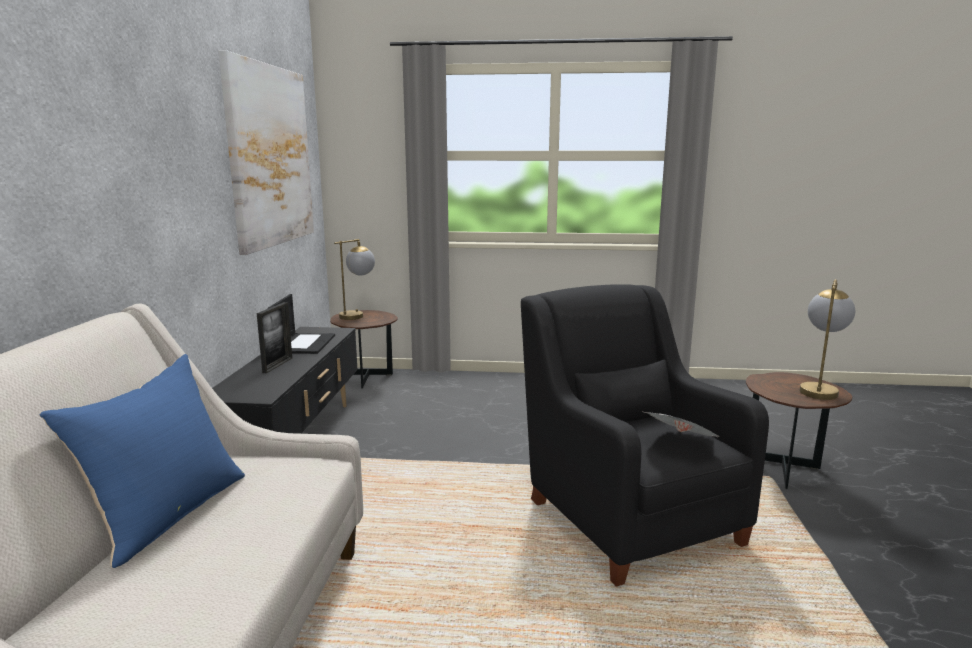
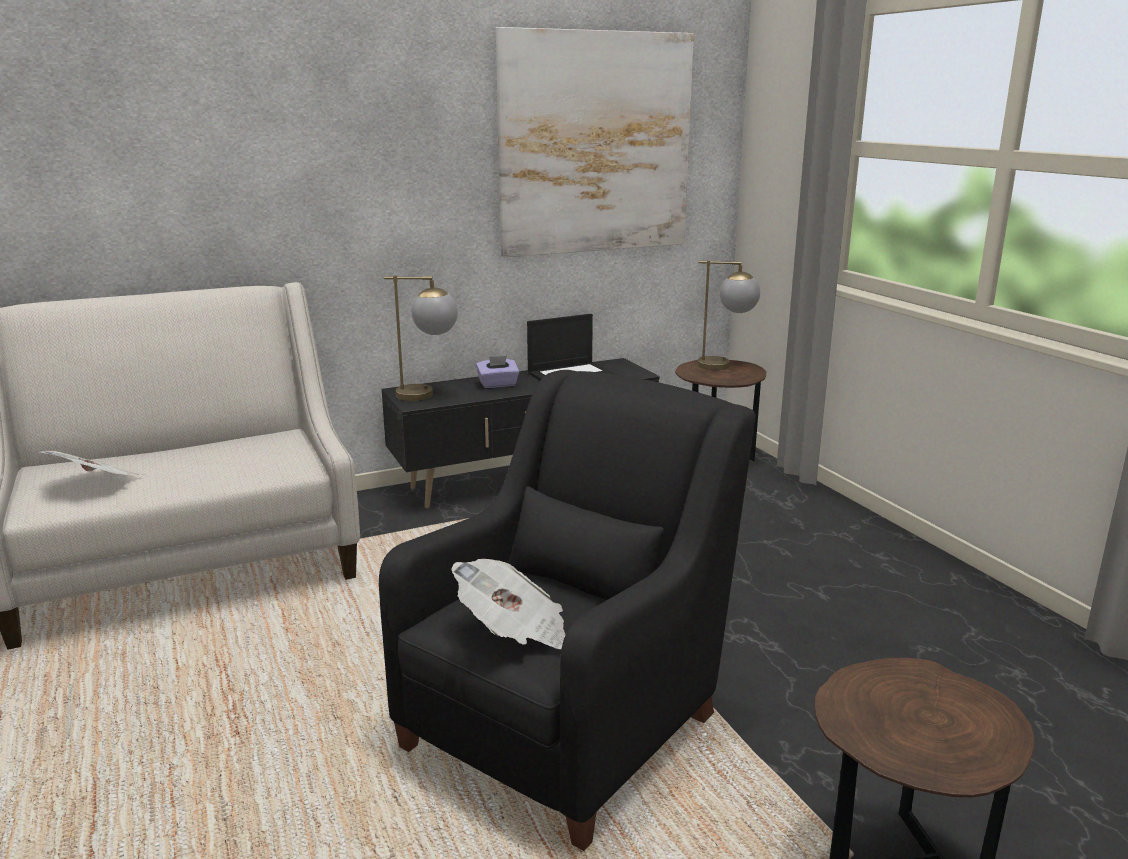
camera: 60 degrees right, 5 degrees up
(167, 514) = (190, 449): blue pillow -> none
(183, 587) = (97, 485): none -> newspaper
(277, 365) = (498, 384): picture frame -> purple tissue box
(818, 389) = (954, 745): table lamp -> table lamp (428, 395)

